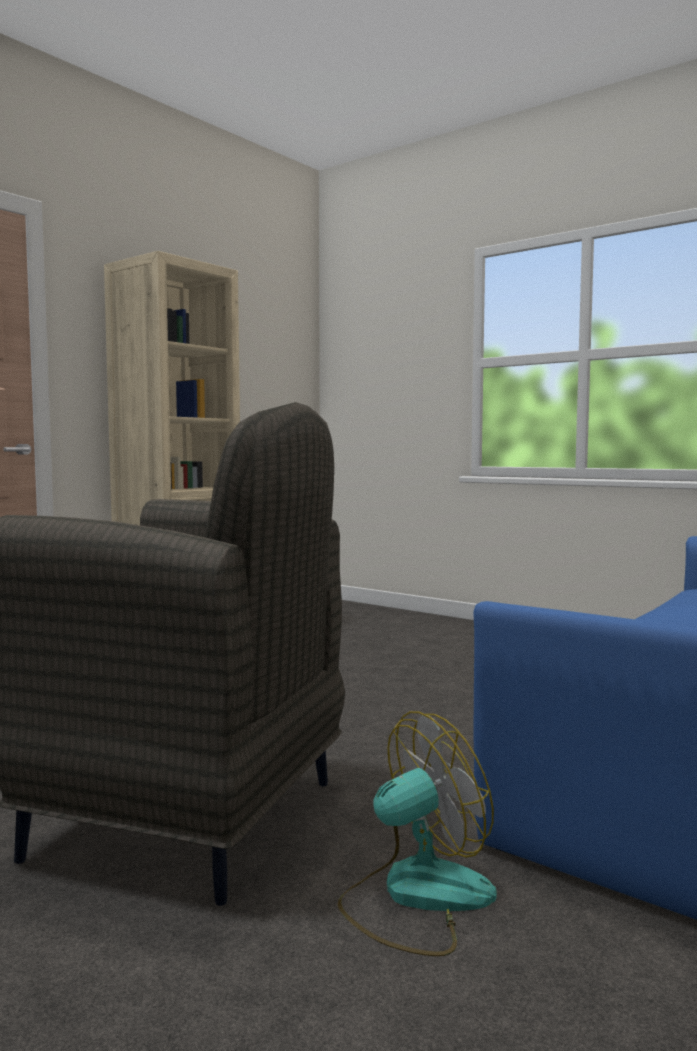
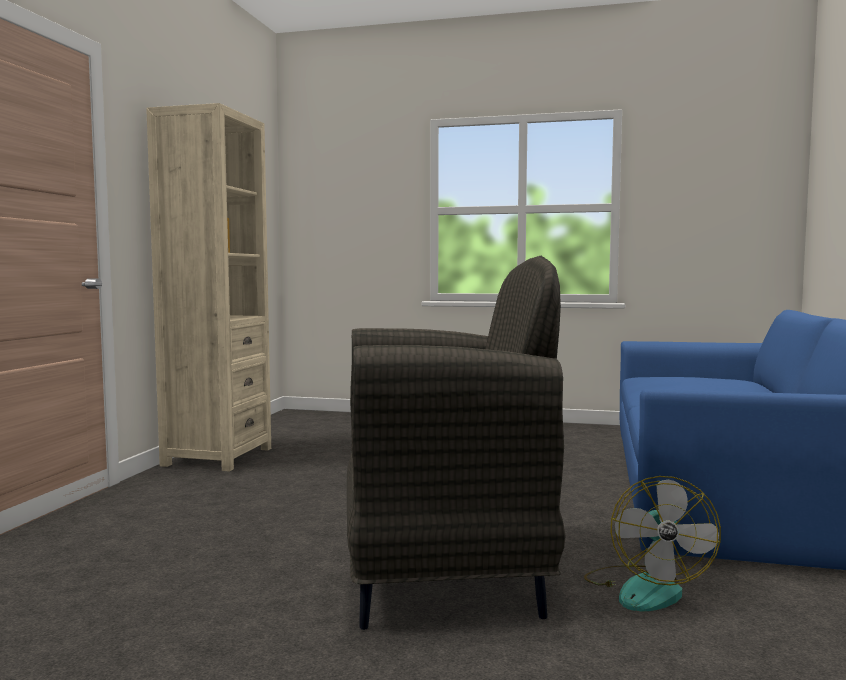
camera: 25 degrees left, 0 degrees up
(416, 897) = (645, 588): fan -> fan turned 150 degrees clockwise

